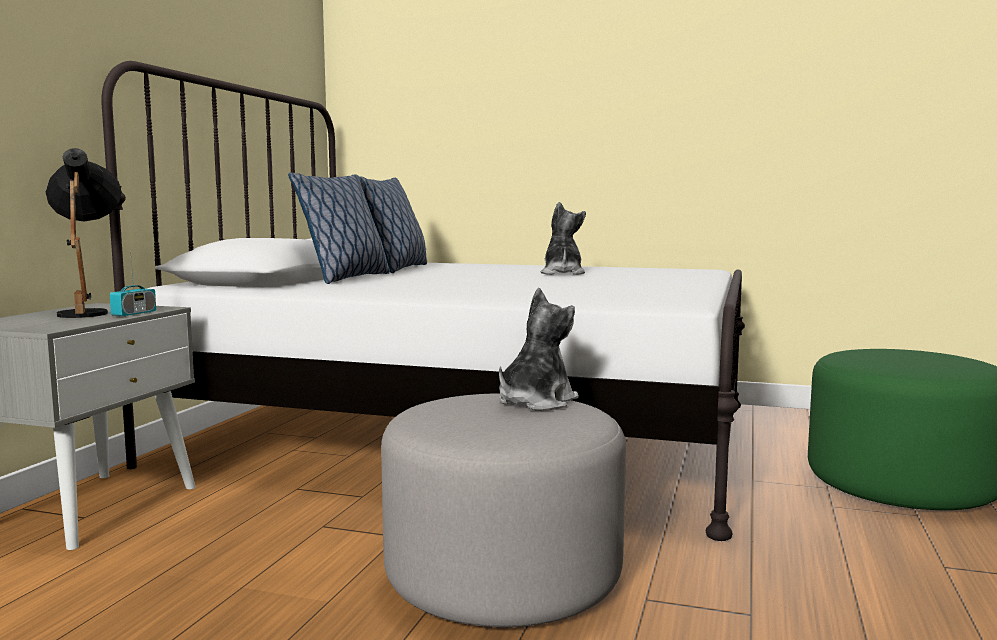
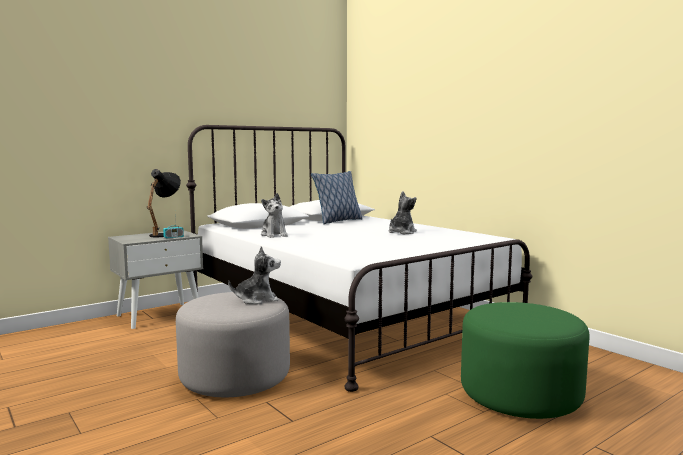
camera: 35 degrees right, 0 degrees up
(345, 278) = (289, 226): pillow -> none
(380, 289) = (274, 235): none -> plush toy

